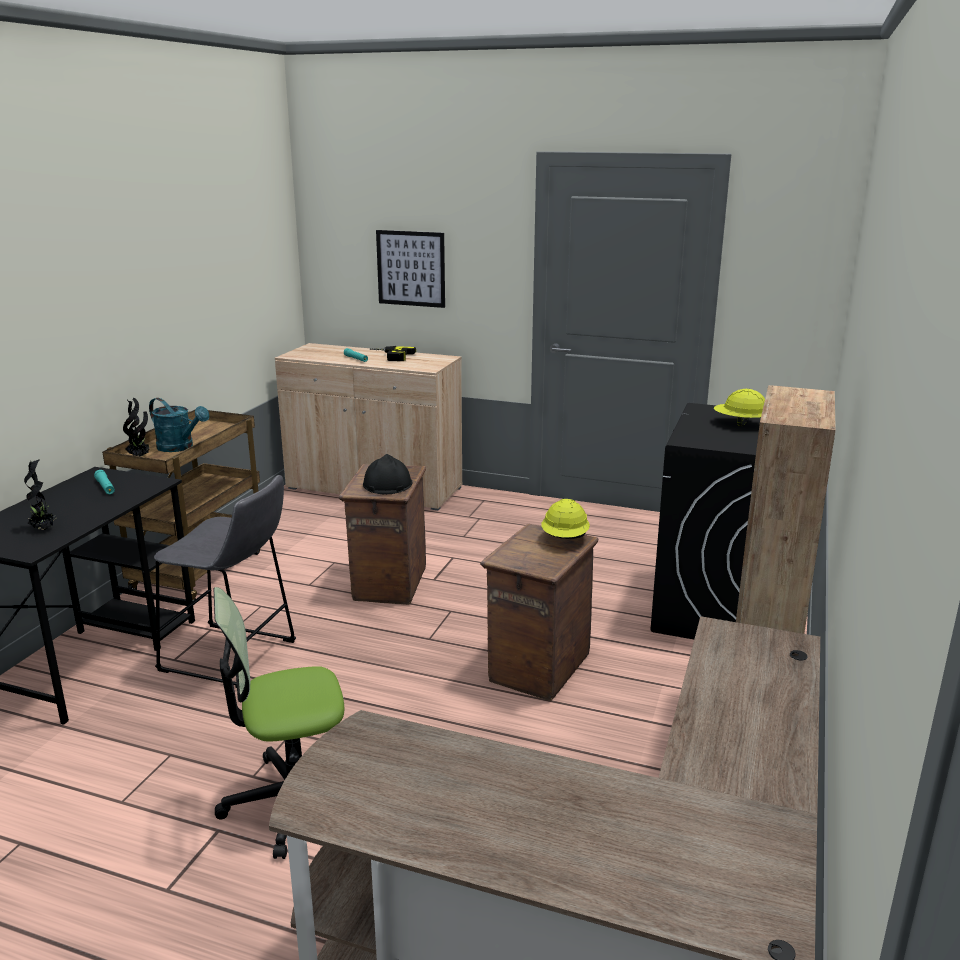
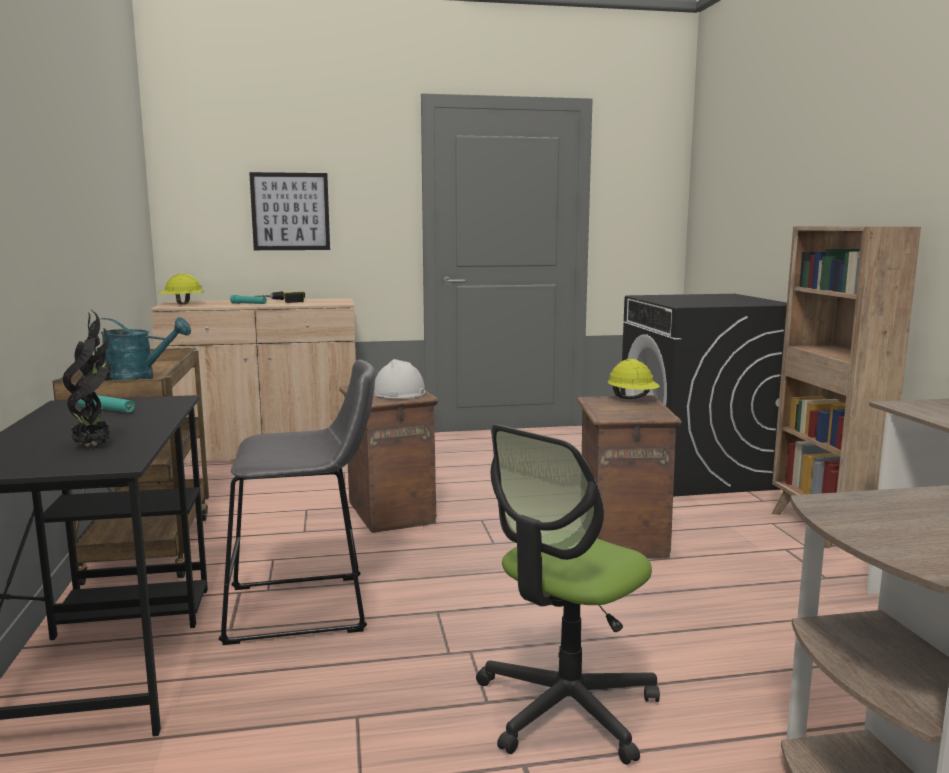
camera: 30 degrees left, 10 degrees down
(387, 484) = (398, 392): black hard hat -> white hard hat
(740, 424) = (694, 298): yellow hard hat -> yellow hard hat (181, 304)

